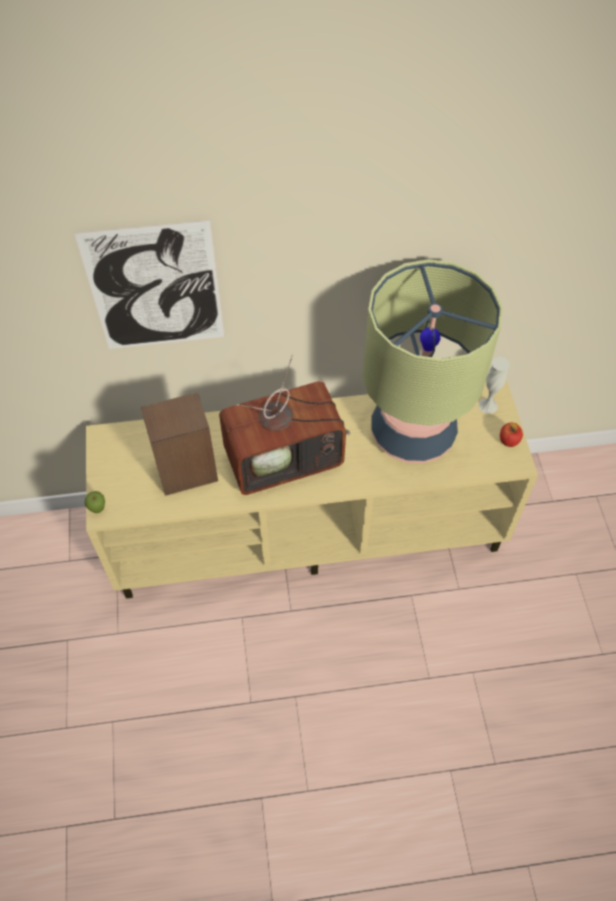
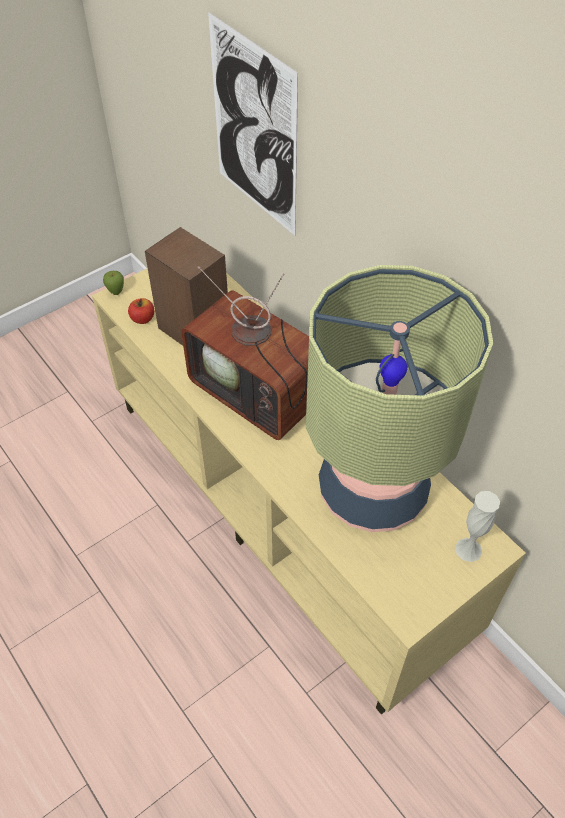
camera: 60 degrees right, 5 degrees down
(509, 440) = (435, 594): apple -> apple (143, 319)

